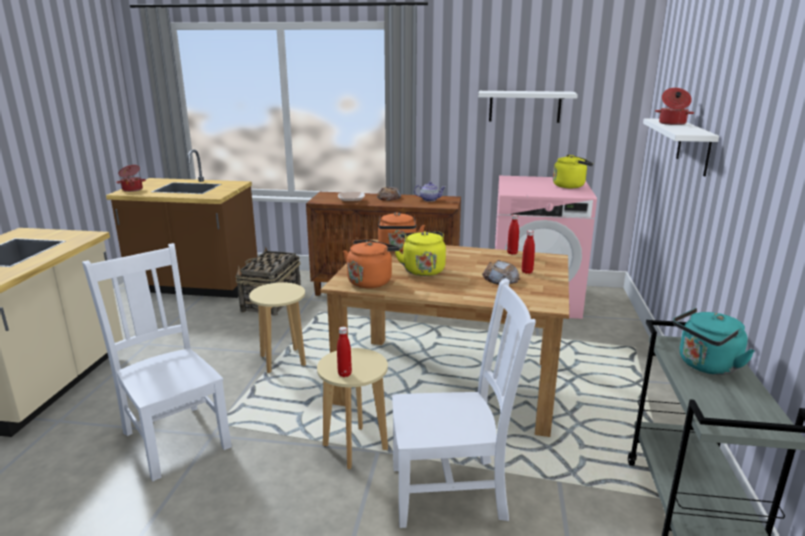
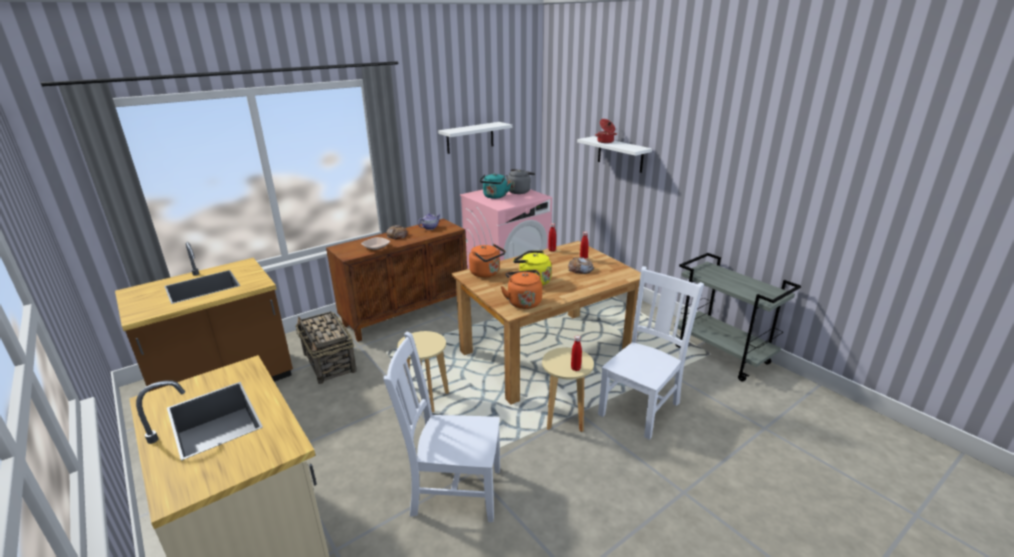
camera: 45 degrees left, 5 degrees up
(132, 189) = (138, 309): cooking pot -> none
(570, 186) = (519, 191): yellow kettle -> grey kettle
(706, 366) = (722, 277): turquoise kettle -> turquoise kettle (494, 197)

